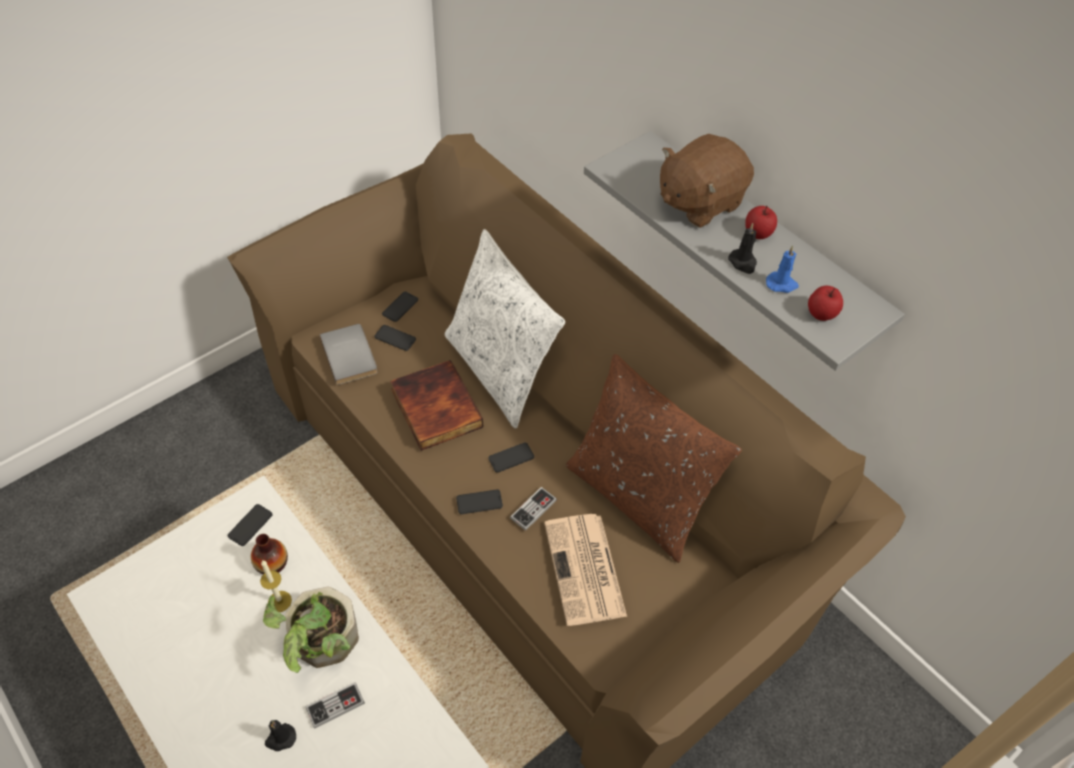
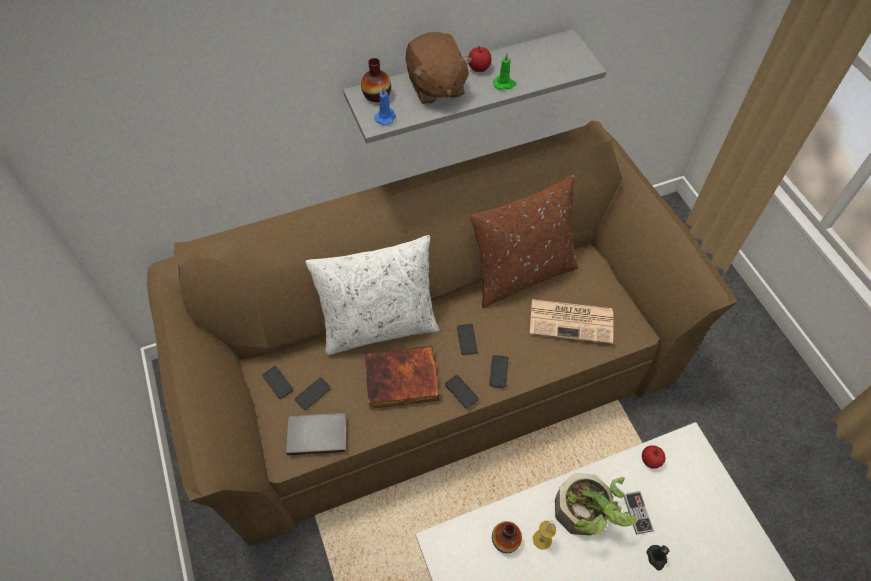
camera: 70 degrees left, 5 degrees up
(250, 525) = (463, 552): phone -> phone (461, 391)
(533, 509) = (515, 338): game controller -> none
(655, 158) = (377, 95): none -> vase
(743, 263) = (504, 84): black candle -> green candle
(782, 284) = (531, 72): blue candle -> blue candle (385, 117)
(821, 313) = (563, 63): apple -> apple (650, 460)

